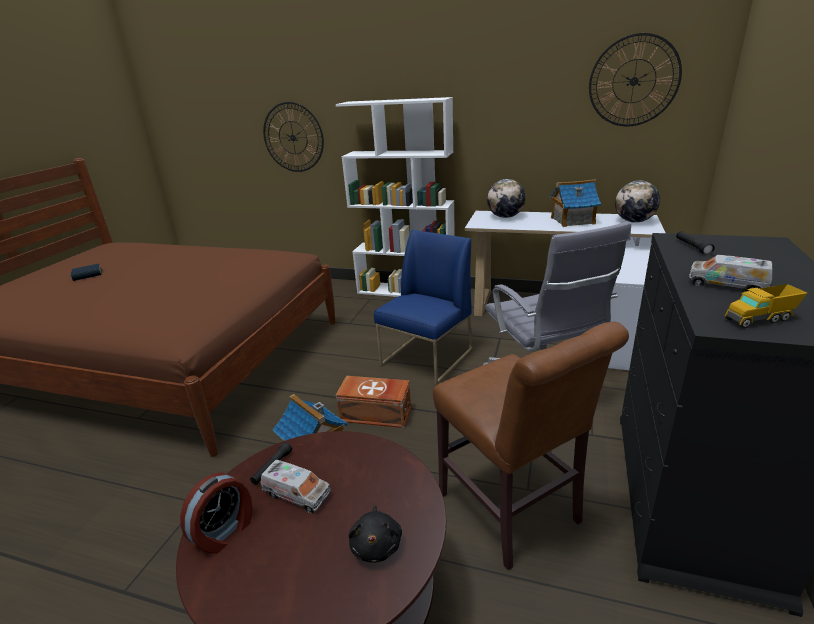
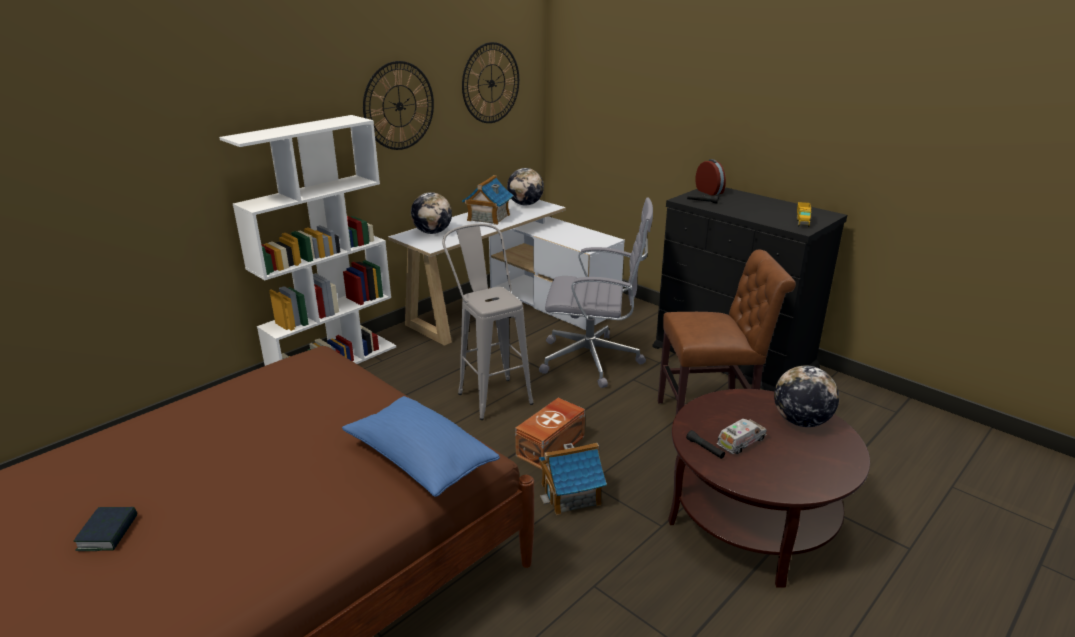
camera: 65 degrees left, 0 degrees up
(161, 320) = (420, 460): none -> blue pillow
(225, 531) = (764, 478): alarm clock -> alarm clock (710, 191)
(293, 137) = (120, 205): wall clock -> wall clock (399, 106)
(376, 545) = (801, 421): black plush toy -> globe
(427, 358) = (490, 393): blue chair -> grey stool
(727, 284) = (760, 213): toy truck -> none

